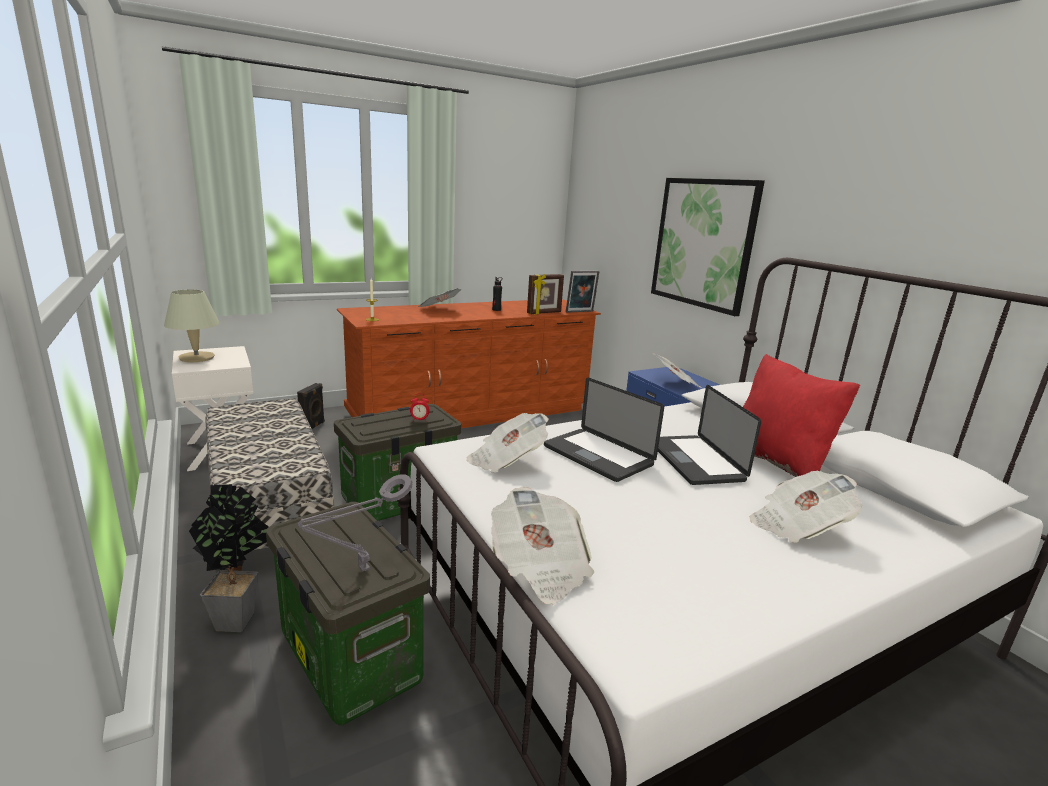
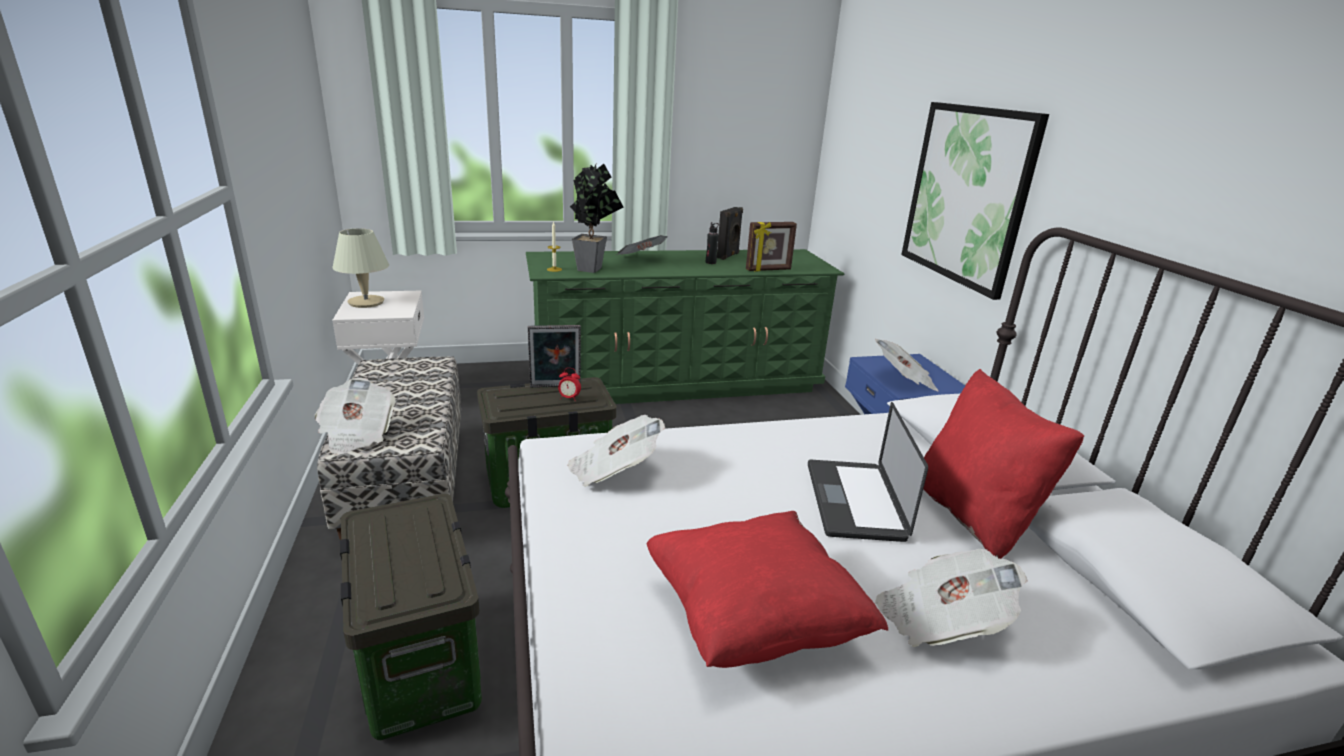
camera: 15 degrees right, 5 degrees up
(241, 617) = (335, 596): potted plant -> potted plant (593, 268)
(313, 427) = (494, 383): black speaker -> black speaker (728, 256)
(360, 570) = (406, 580): grey table lamp -> none
(472, 412) = (676, 381): brown dresser -> green dresser
(540, 567) = (563, 623): newspaper -> newspaper (357, 434)
(580, 312) = (817, 270): picture frame -> picture frame (555, 387)
(597, 456) = (729, 477): laptop -> none
(676, 545) = (752, 620): none -> red pillow

